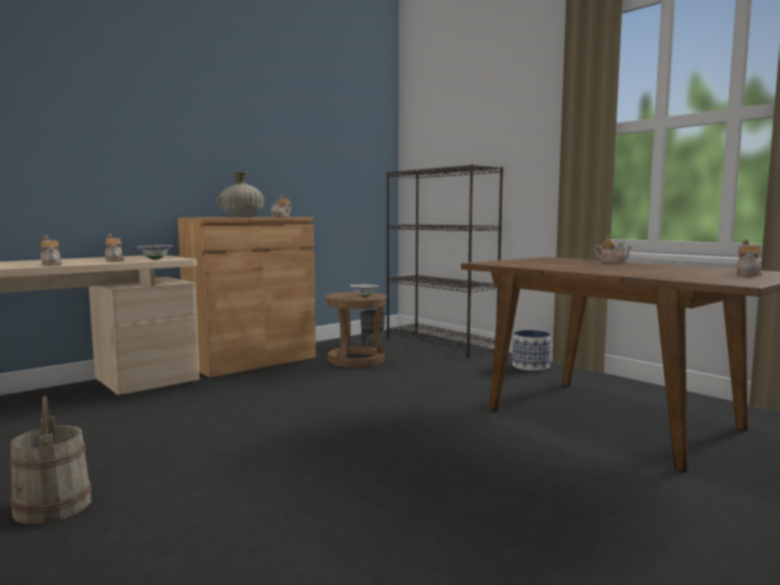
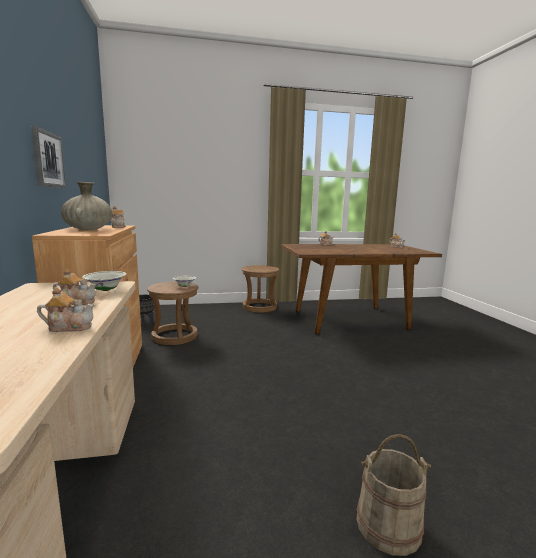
camera: 60 degrees left, 5 degrees up
(233, 155) = (48, 160): none -> picture
(440, 344) = (182, 308): black bookcase -> none
(531, 366) = (259, 307): planter -> brown stool

